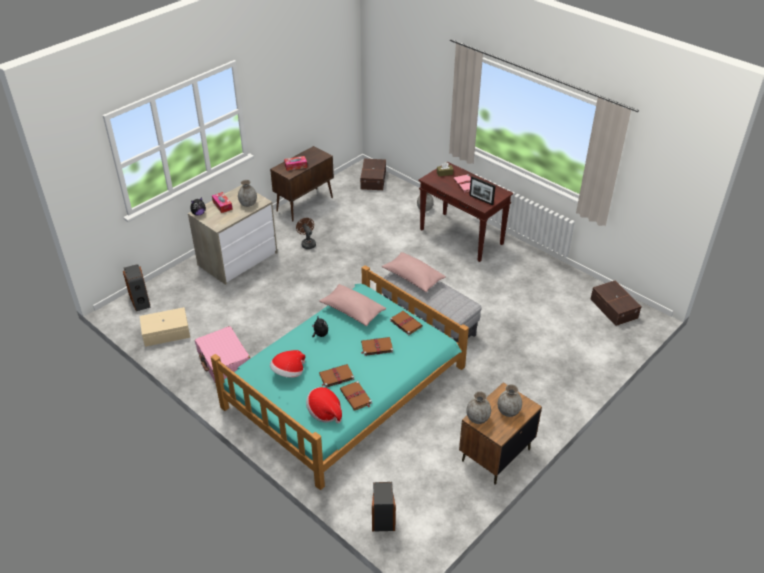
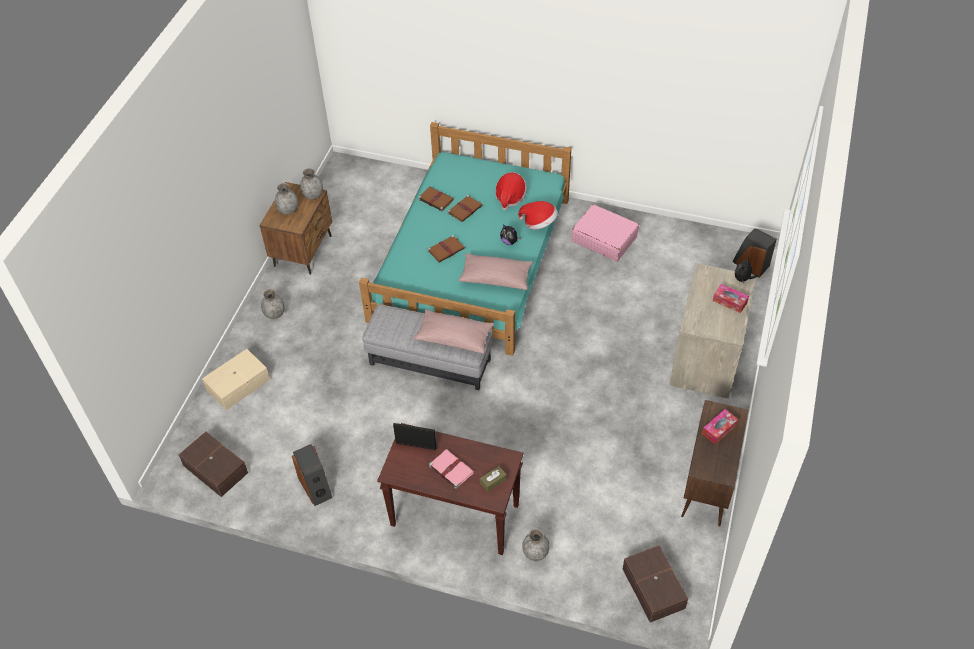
camera: 155 degrees right, 10 degrees up
(166, 333) = (685, 243): beige storage box -> beige storage box (237, 384)
(248, 204) = (702, 316): grey vase -> grey vase (274, 314)
(307, 243) = (646, 416): brown fan -> none
(324, 412) = (454, 178): hat -> hat (539, 223)
(382, 516) = (376, 176): speaker -> speaker (316, 487)
(405, 323) = (433, 285): brown book -> none

